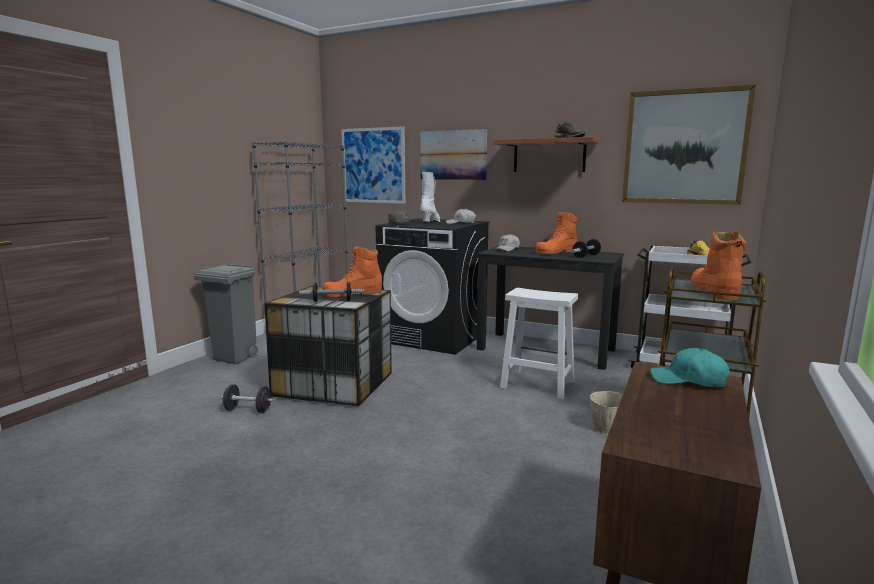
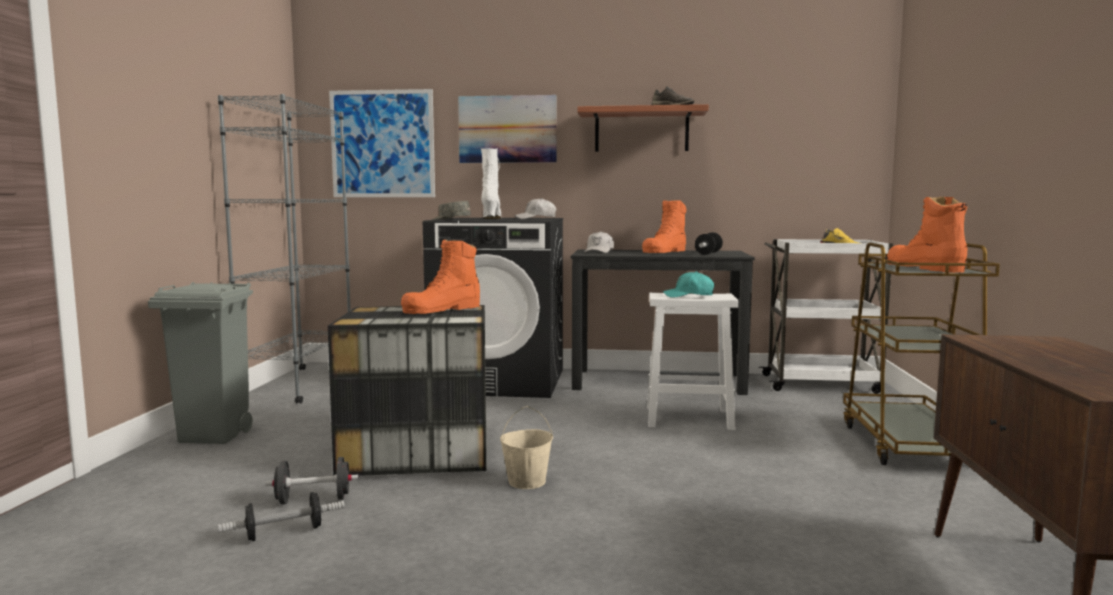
camera: 20 degrees left, 5 degrees down
(332, 301) = (430, 317): dumbbell -> dumbbell (284, 533)
(606, 428) = (815, 452): beige bucket -> beige bucket (527, 482)
(684, 147) = (804, 121): picture -> none
(688, 380) = (1027, 342): turquoise cap -> turquoise cap (688, 296)

